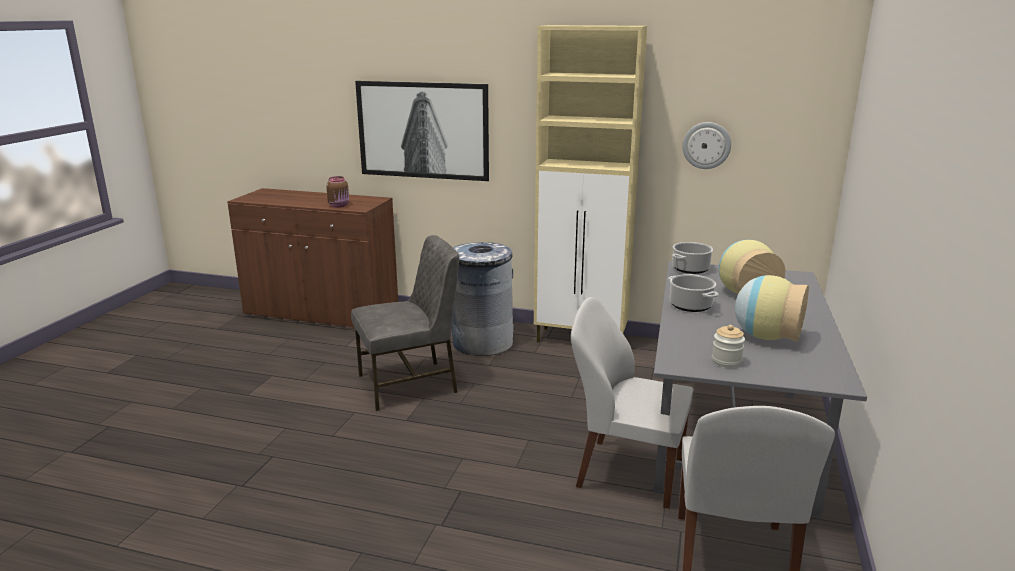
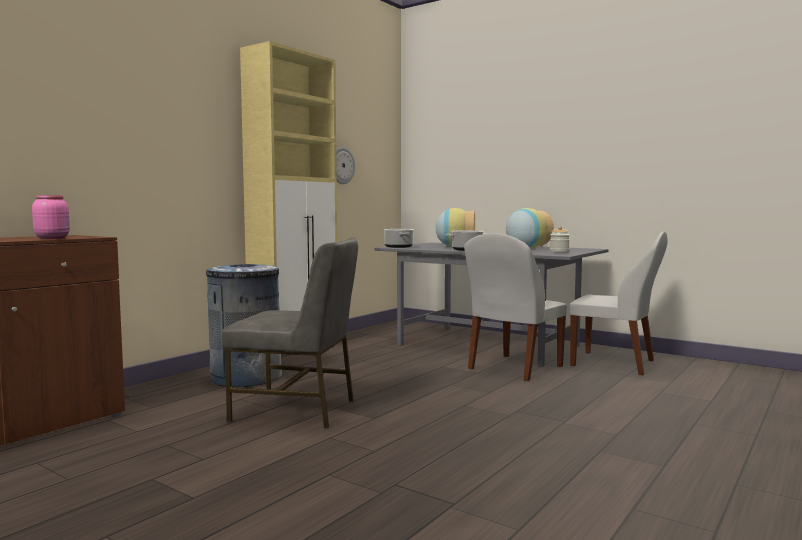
camera: 70 degrees left, 15 degrees down
(339, 205) = (53, 238): brown jar -> pink jar
(409, 384) = (296, 410): grey chair -> grey chair turned 105 degrees clockwise
(423, 130) = (111, 144): picture -> none

